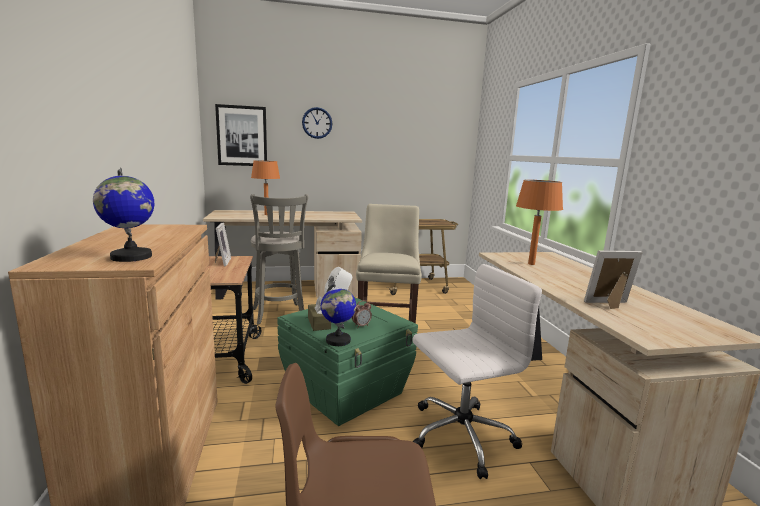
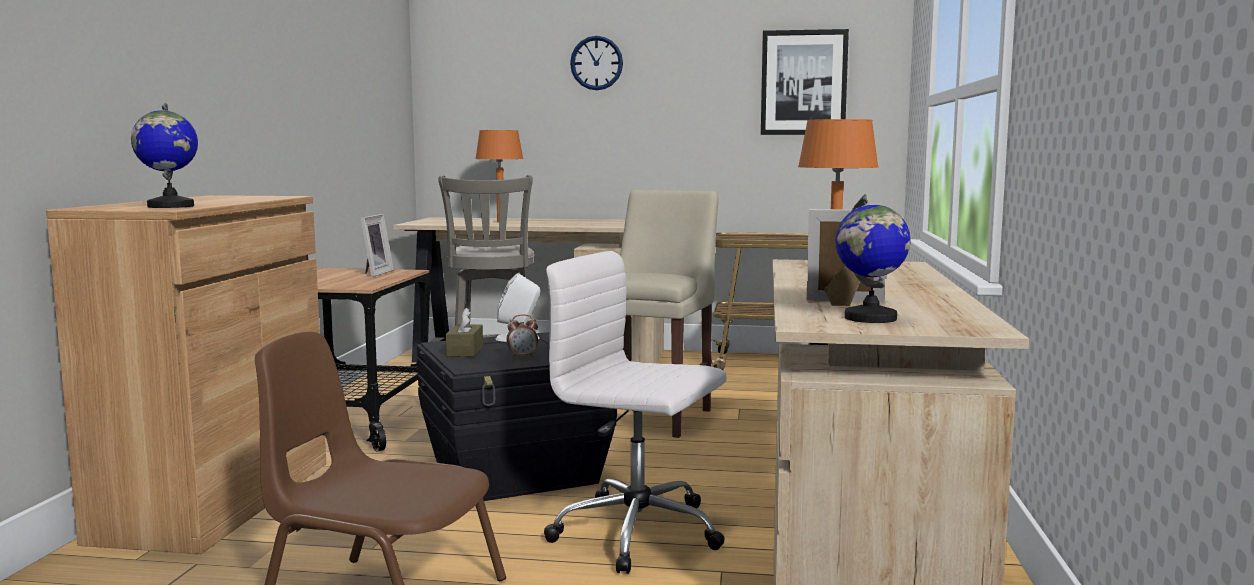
camera: 20 degrees right, 5 degrees down
(242, 136) = (473, 92): picture -> picture (803, 82)
(338, 340) = (467, 366): globe -> globe (870, 318)
(347, 390) = (516, 472): green storage box -> black storage box
(459, 436) = (640, 533): white office chair -> white office chair turned 150 degrees counterclockwise

